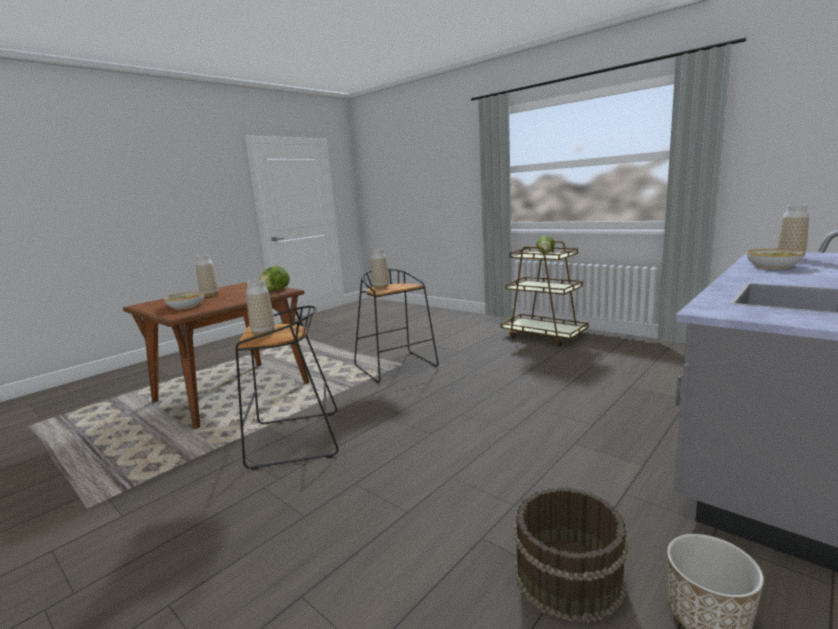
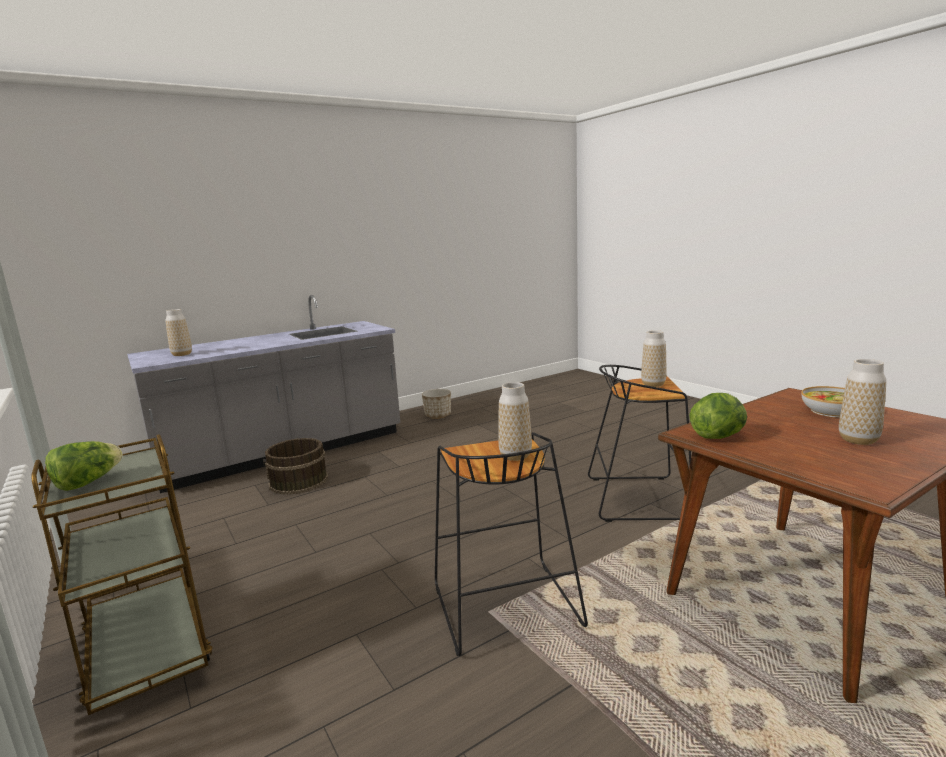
camera: 165 degrees left, 0 degrees up
(567, 575) = (474, 425): brown bucket -> brown bucket (298, 482)
(772, 266) = (228, 349): bowl -> none

